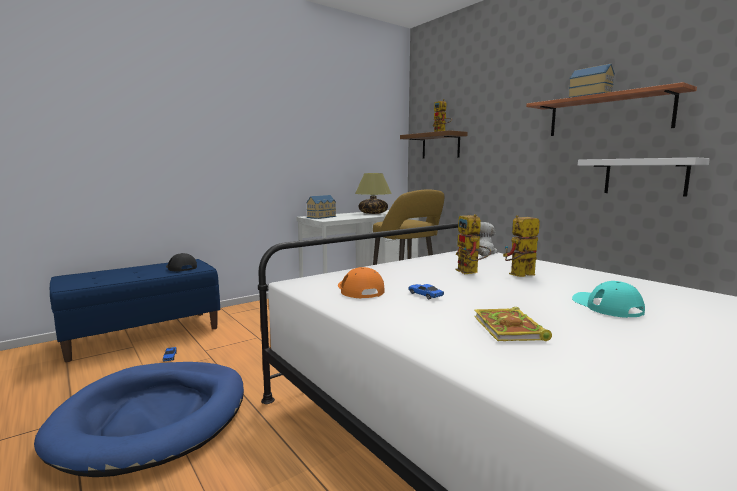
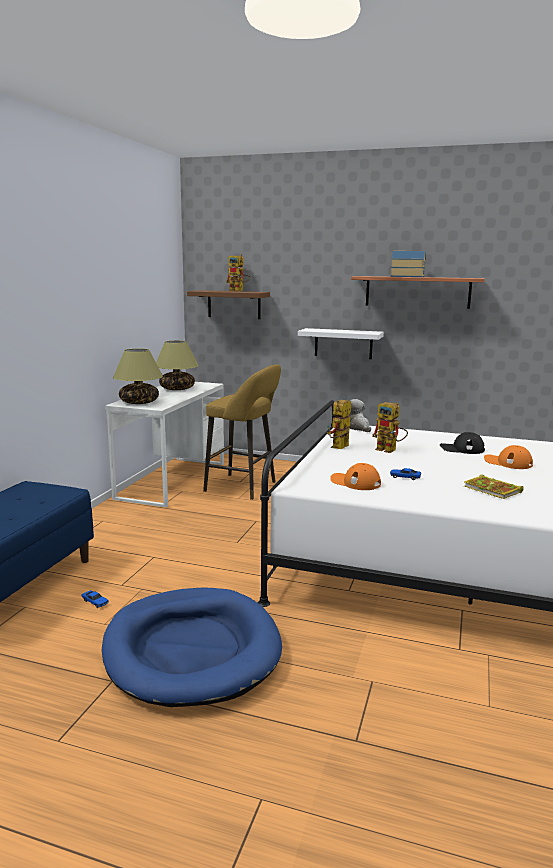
camera: 35 degrees left, 5 degrees up
(181, 267) = (38, 496): black cap -> black cap (461, 449)
(322, 217) = (139, 402): toy house -> table lamp
(519, 275) = (424, 447): toy robot -> toy robot (339, 448)
(606, 306) = (507, 462): turquoise cap -> orange cap
(645, 177) = (448, 346): white shelf -> white shelf (343, 343)

